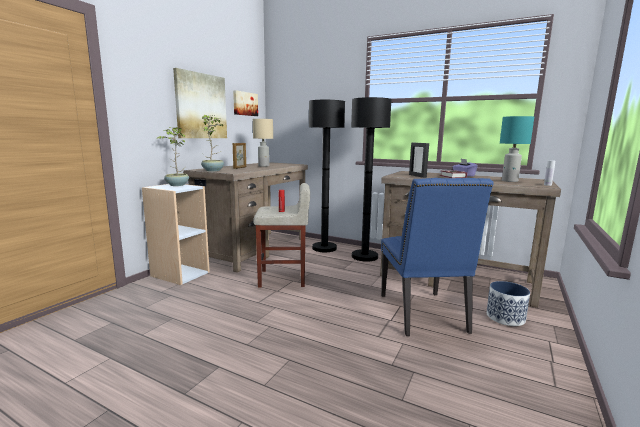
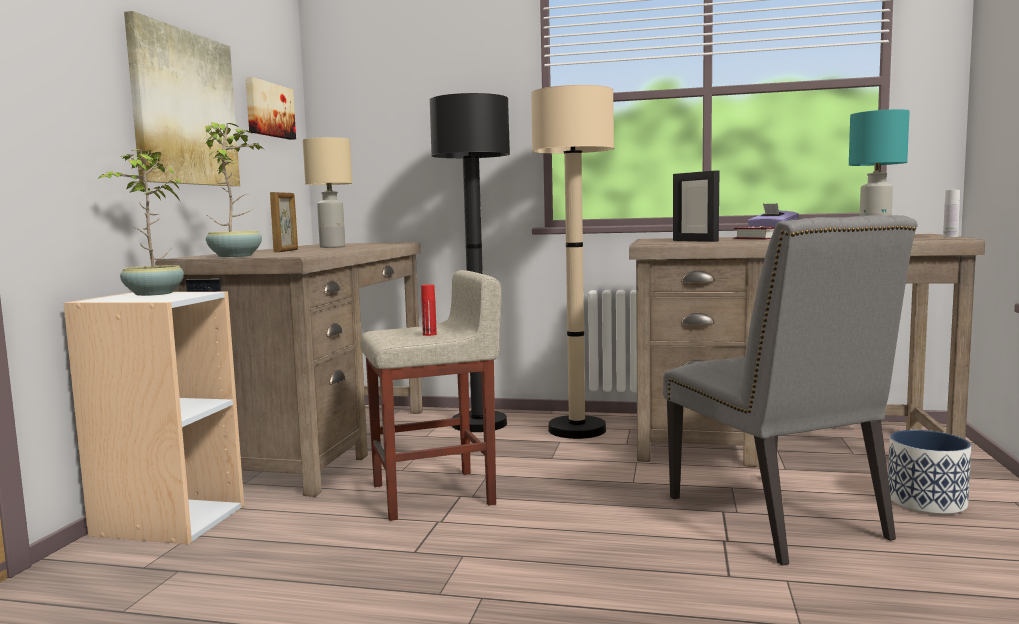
camera: 15 degrees left, 5 degrees down
(364, 256) = (577, 430): black floor lamp -> beige floor lamp
(421, 312) = (773, 516): blue chair -> grey chair

